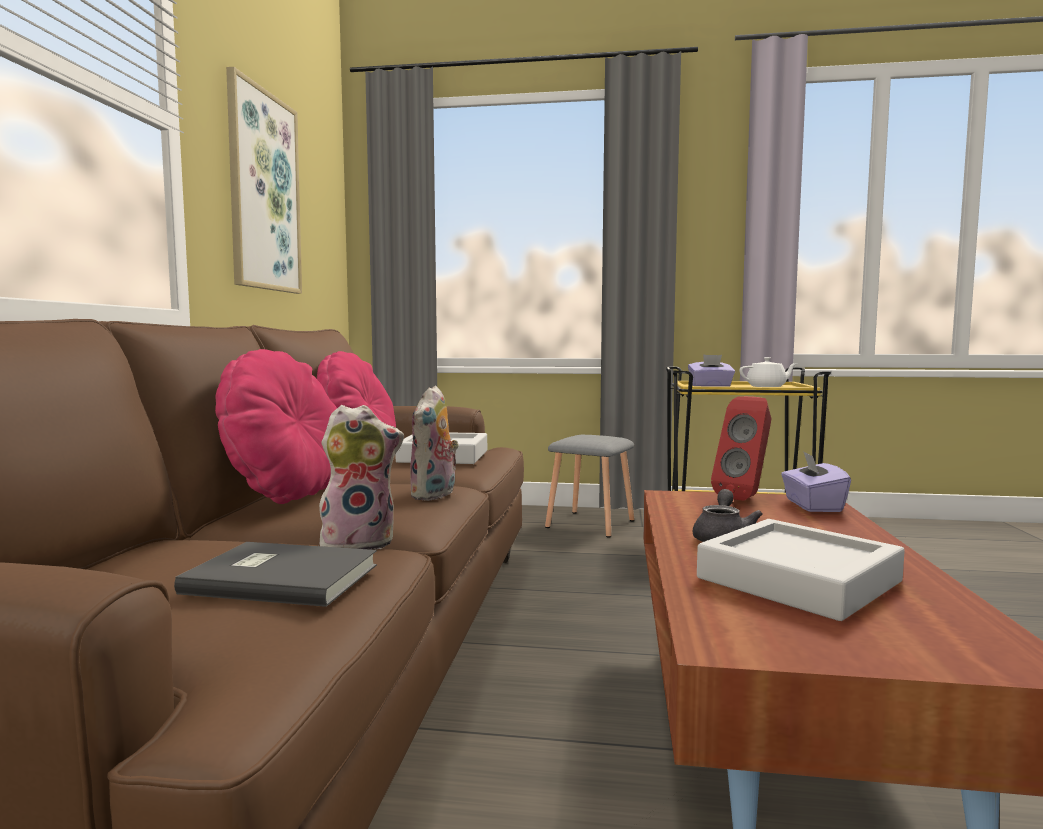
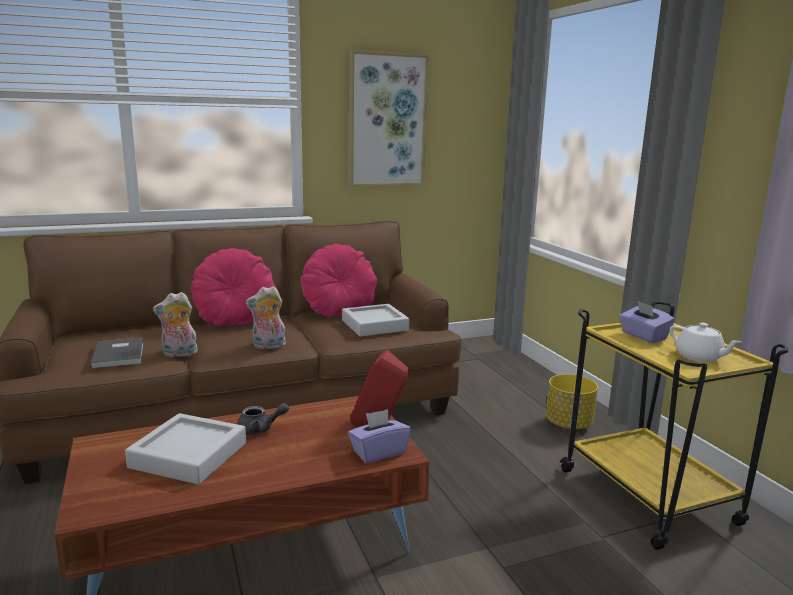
camera: 60 degrees right, 10 degrees up
(360, 542) = (179, 354): plush toy -> plush toy turned 120 degrees clockwise
(592, 524) = (569, 424): grey stool -> yellow planter

